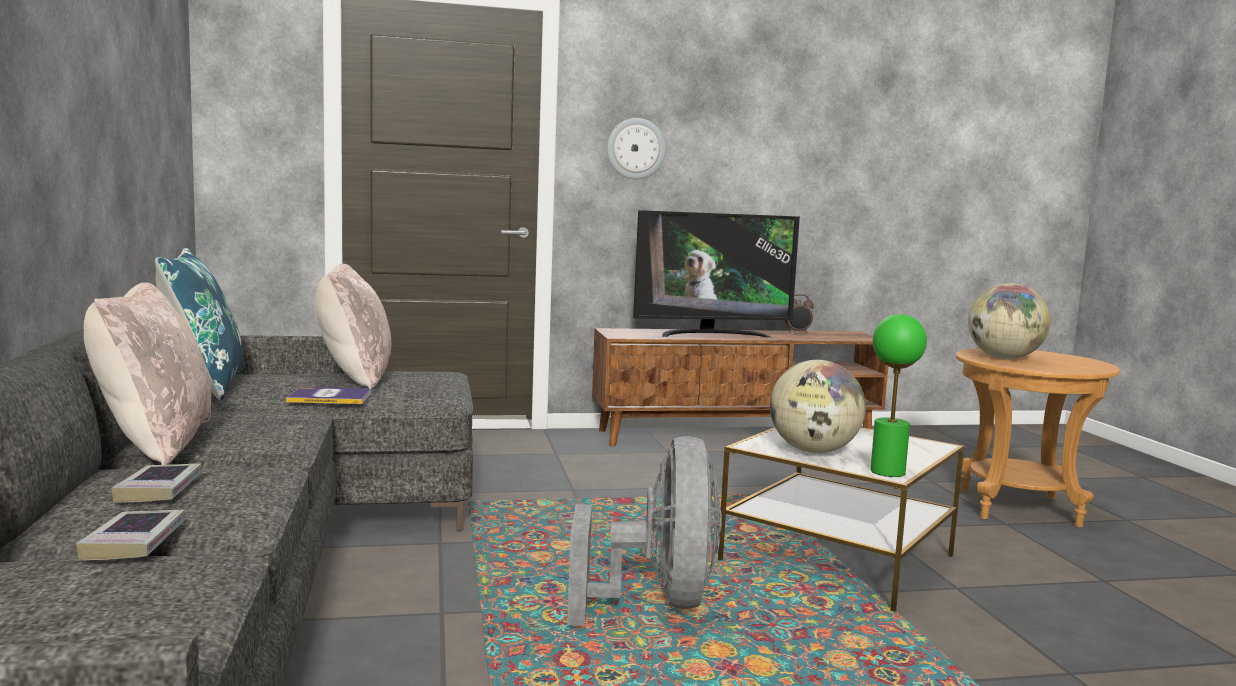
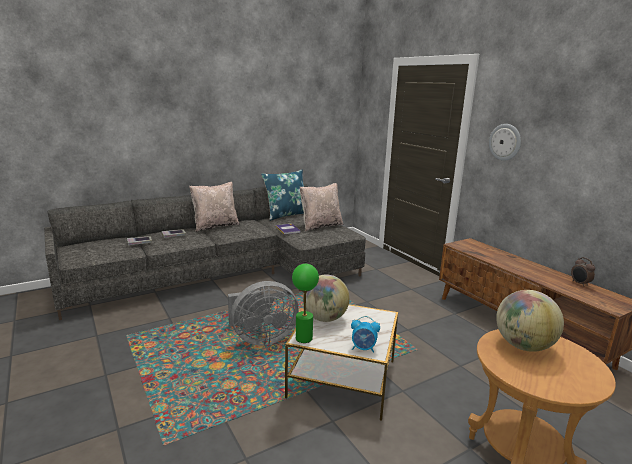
camera: 70 degrees right, 10 degrees up
(711, 334) = (509, 262): television -> none
(923, 448) = (363, 348): none -> alarm clock

